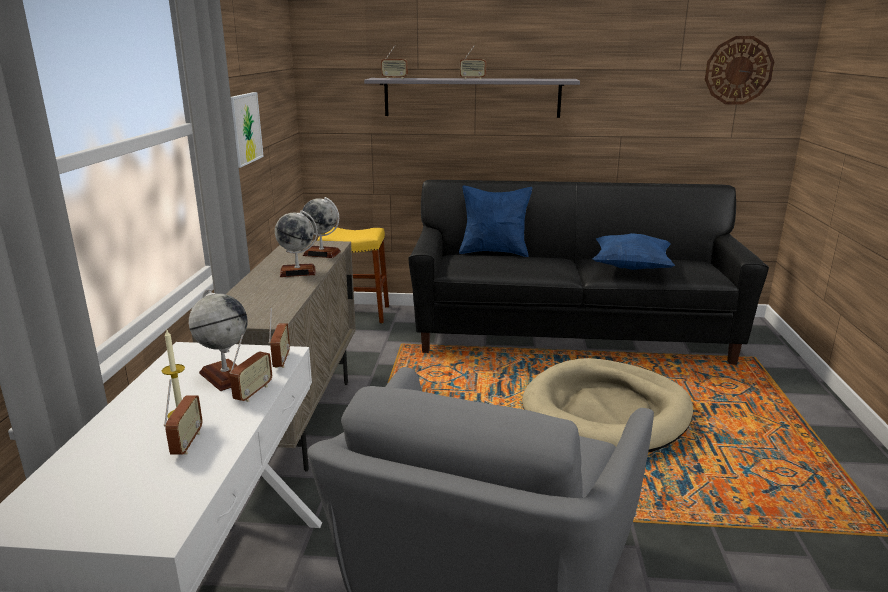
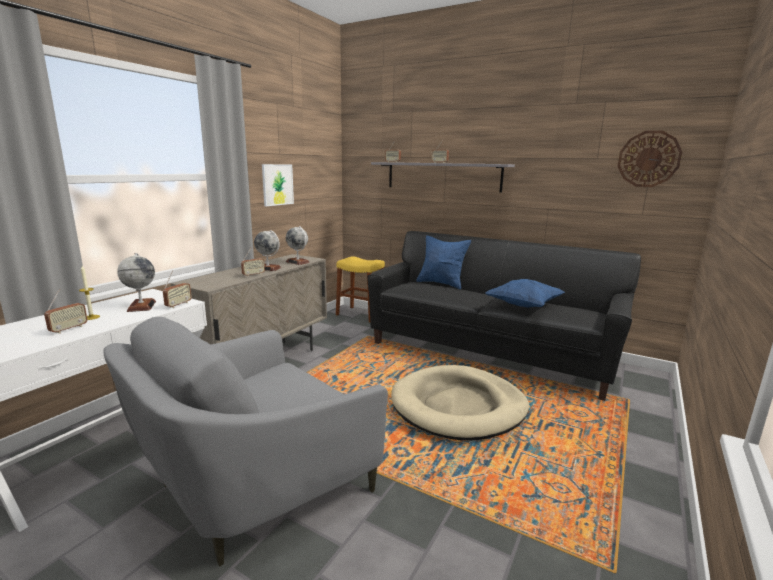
camera: 25 degrees right, 5 degrees down
(253, 393) = (137, 315): radio -> radio (253, 275)

